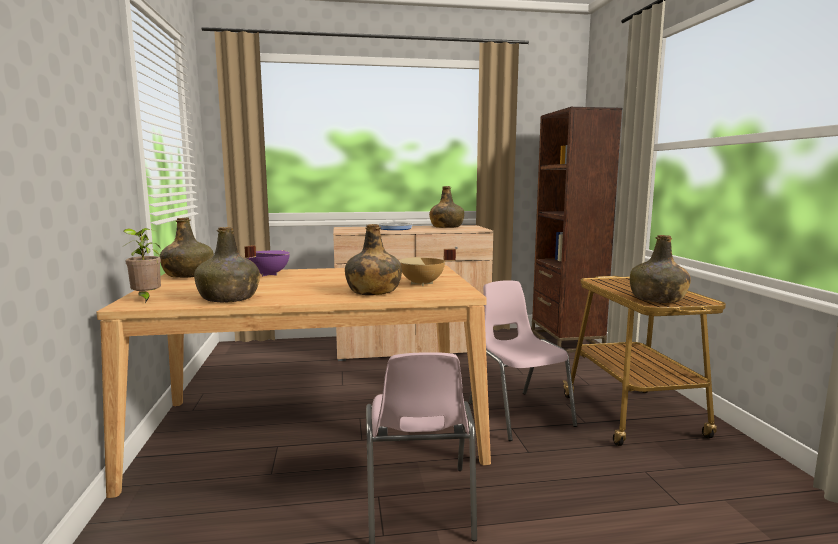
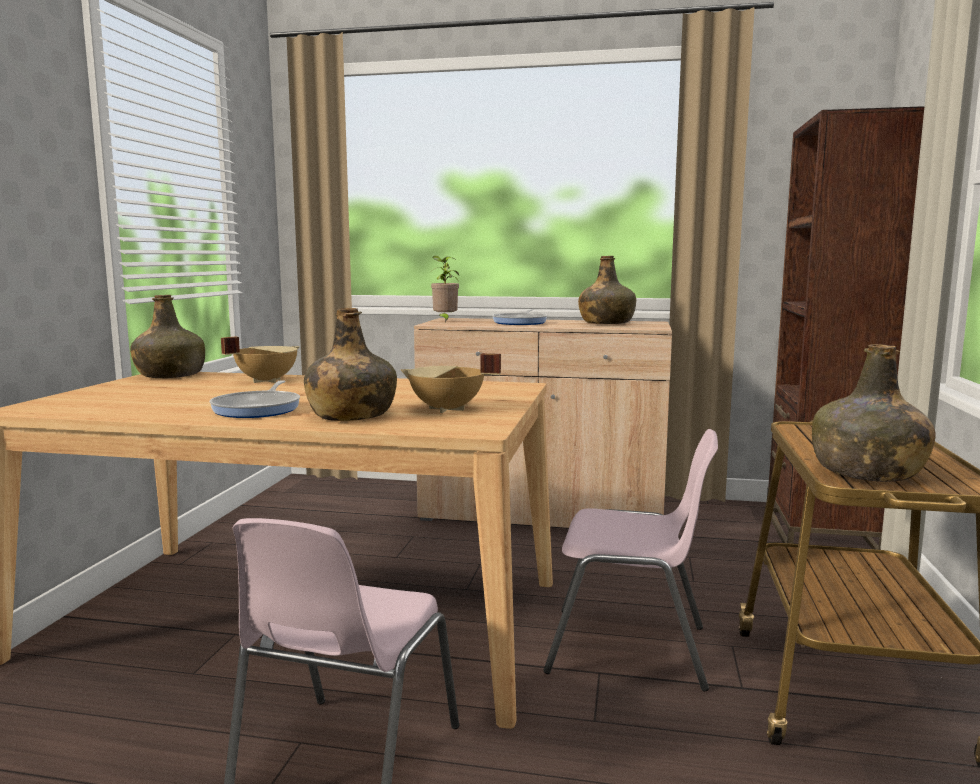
camera: 20 degrees right, 0 degrees up
(146, 299) = (56, 403): potted plant -> potted plant (445, 321)
(229, 298) = (148, 410): green bottle -> none
(268, 274) = (265, 381): purple cooking pot -> beige cooking pot
(305, 292) = (259, 409): none -> frying pan
(518, 414) = (630, 649): pink chair -> pink chair turned 105 degrees clockwise

